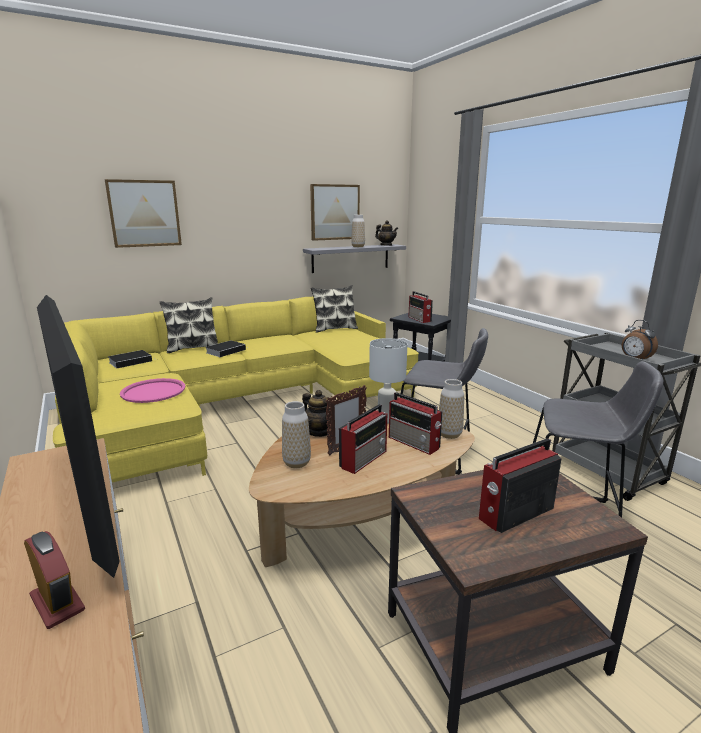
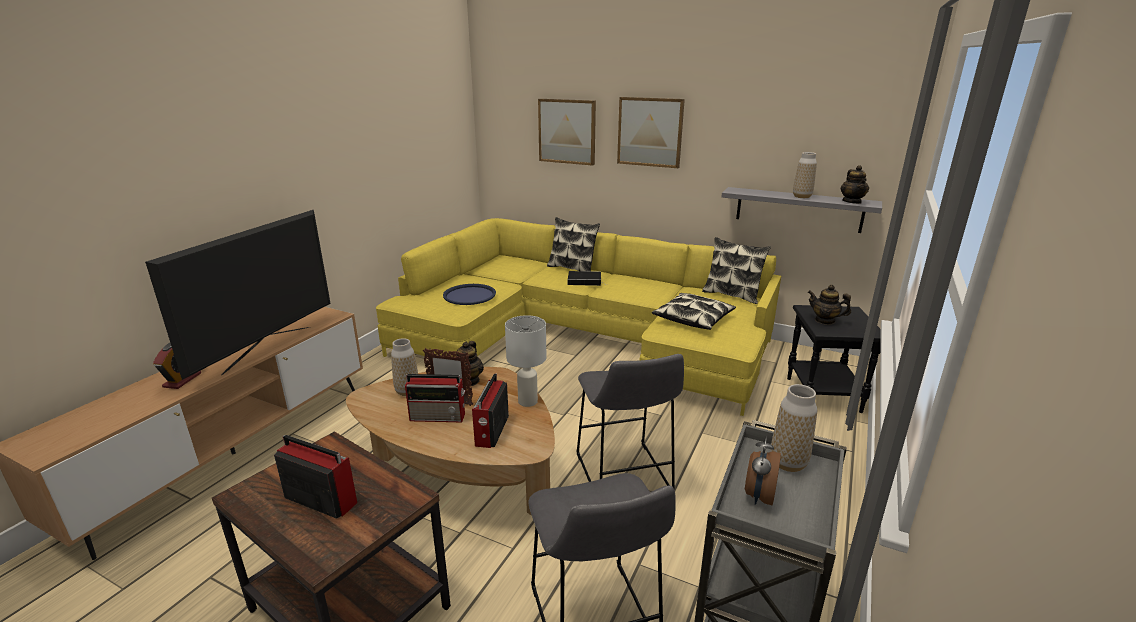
camera: 55 degrees right, 5 degrees up
(131, 361) = (514, 265): book -> none
(153, 391) = (469, 295): pink tray -> blue tray
(334, 212) = (782, 145): picture -> picture (650, 132)
(349, 345) = (693, 319): none -> pillow
(419, 319) = (825, 320): radio -> teapot
(449, 434) = (529, 445): vase -> vase (788, 463)

